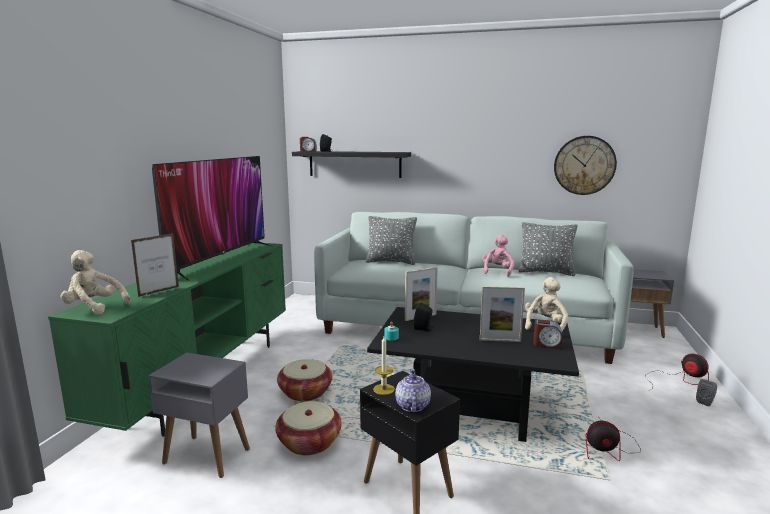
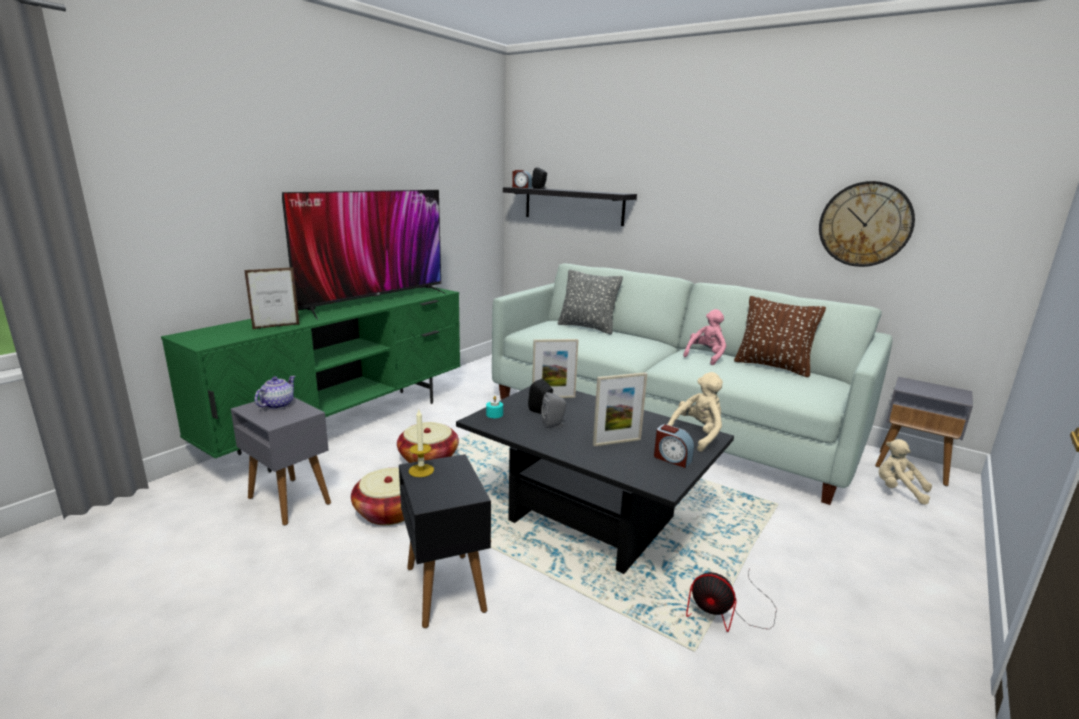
camera: 20 degrees right, 5 degrees up
(94, 307) = (204, 334): beige plush toy -> beige plush toy (898, 490)
(412, 406) = (429, 496): teapot -> teapot (277, 405)
(500, 340) = (617, 442): picture frame -> picture frame turned 45 degrees counterclockwise
(546, 272) = (772, 367): grey pillow -> brown pillow
(678, 380) = (917, 549): fan -> none
(705, 402) = (935, 589): grey speaker -> grey speaker (554, 425)

